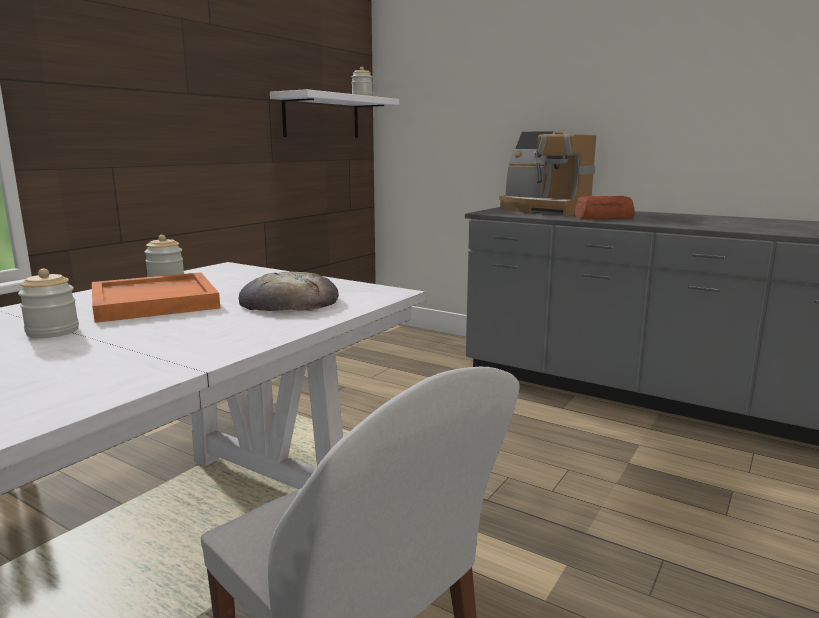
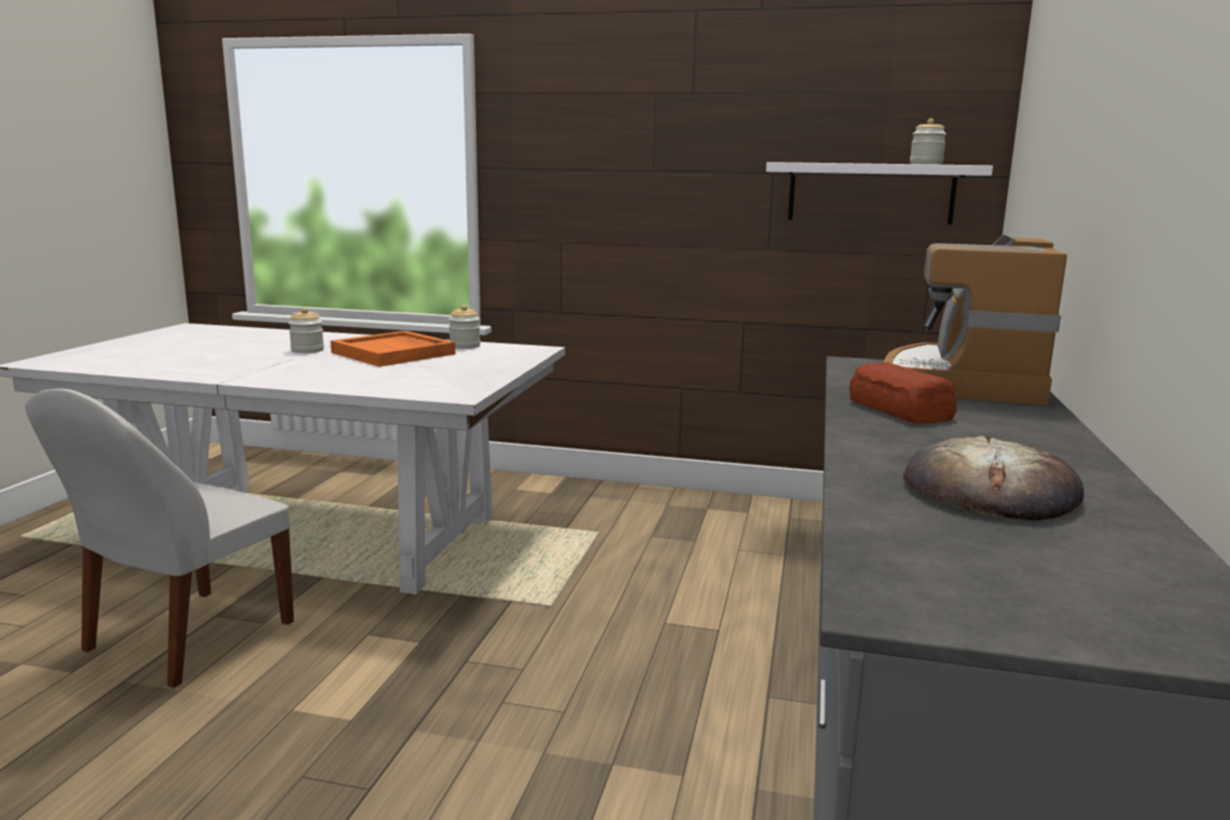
camera: 70 degrees right, 0 degrees up
(288, 301) = (408, 376): bread -> bread (989, 490)

